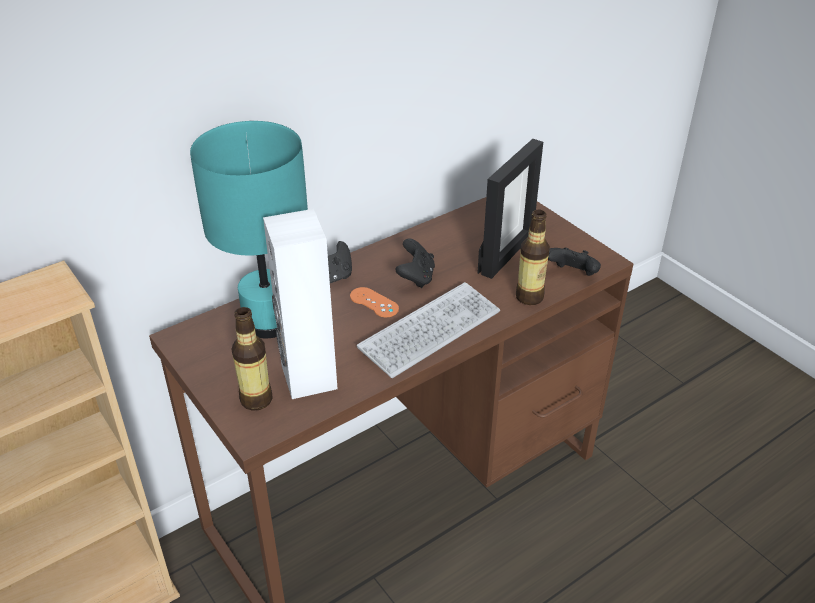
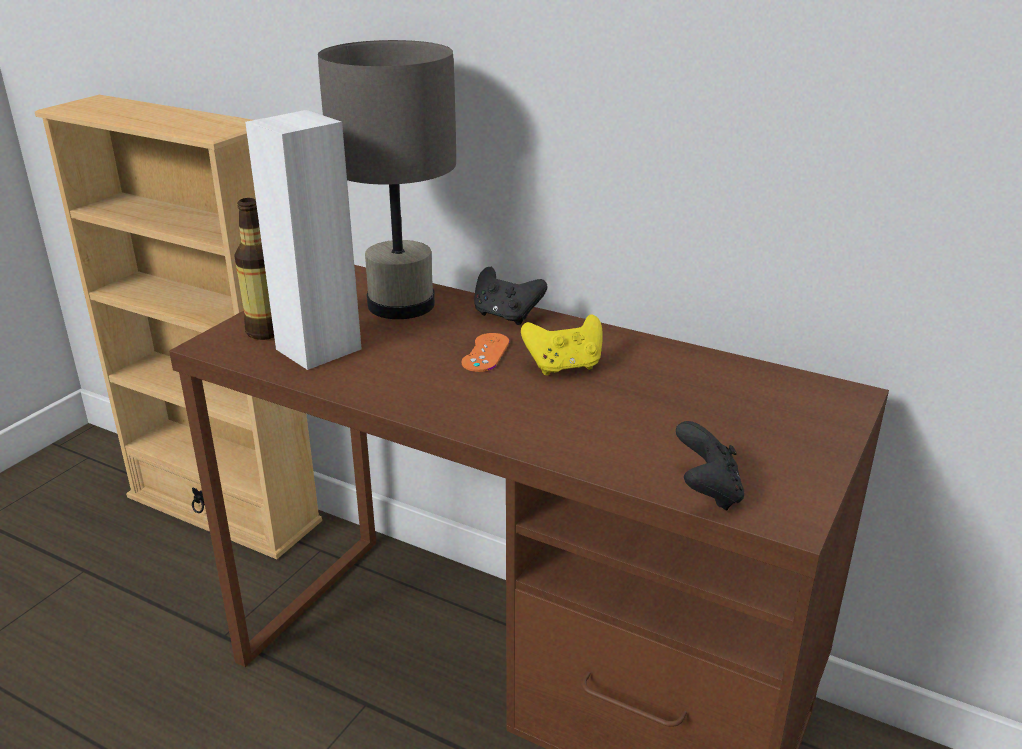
camera: 65 degrees right, 10 degrees down
(268, 320) = (402, 304): turquoise table lamp -> grey table lamp
(416, 277) = (564, 367): black game controller -> yellow game controller
(430, 331) = (459, 402): keyboard -> none
(506, 253) = (695, 420): picture frame -> none
(529, 297) = (606, 463): bottle -> none

